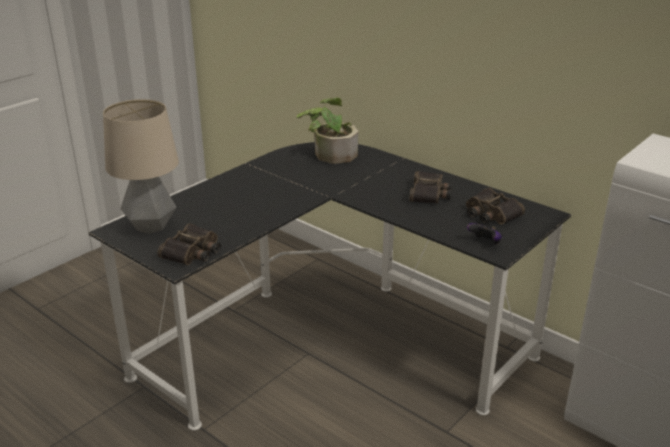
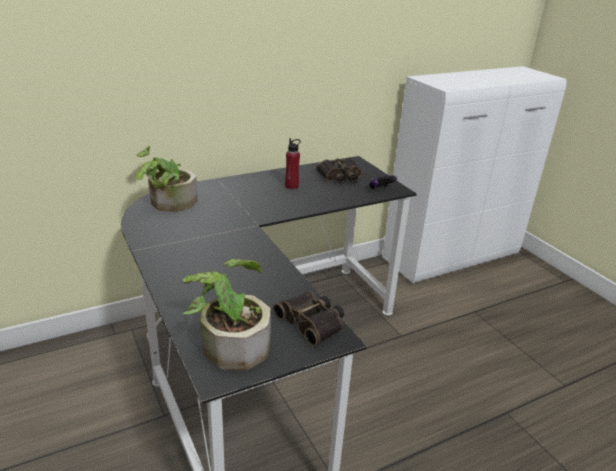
camera: 70 degrees left, 0 degrees up
(151, 226) = (230, 342): table lamp -> potted plant
(430, 194) = (291, 186): binoculars -> red bottle

